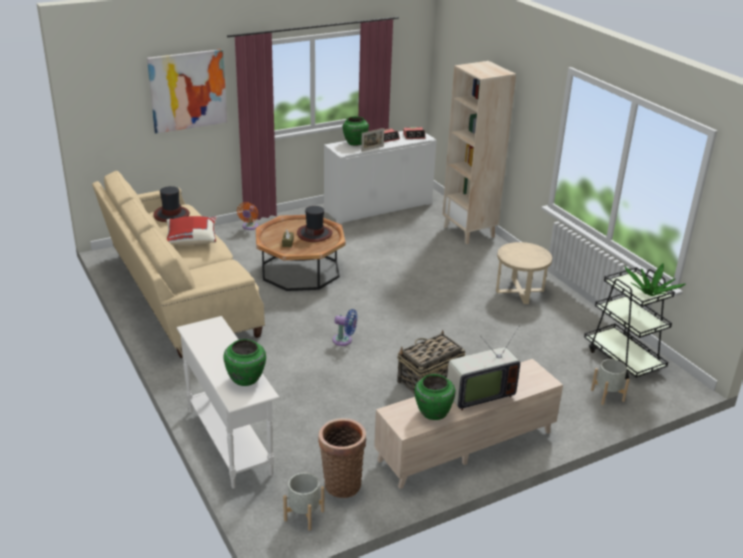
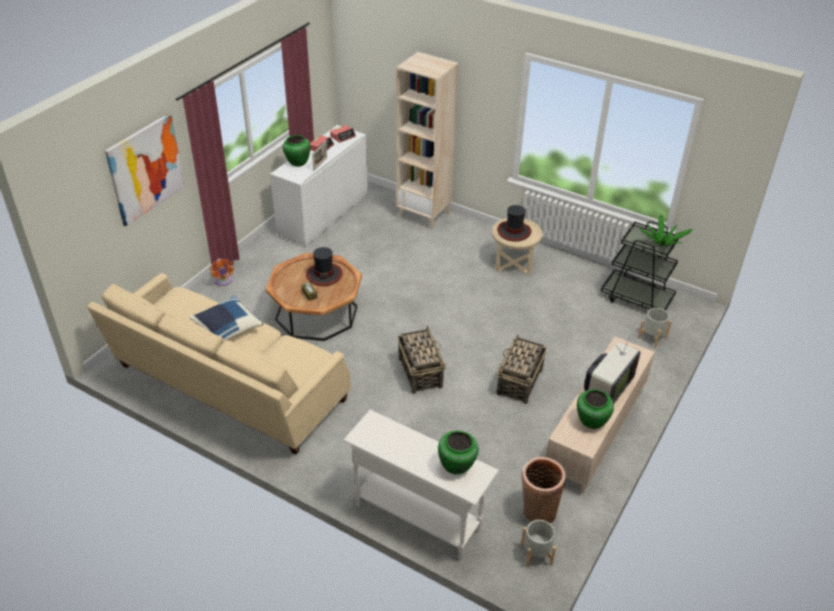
camera: 30 degrees left, 10 degrees up
(171, 214) = (177, 306): hat -> hat (514, 231)
(191, 240) = (227, 329): red pillow -> blue pillow
(344, 340) = (420, 372): blue fan -> basket

